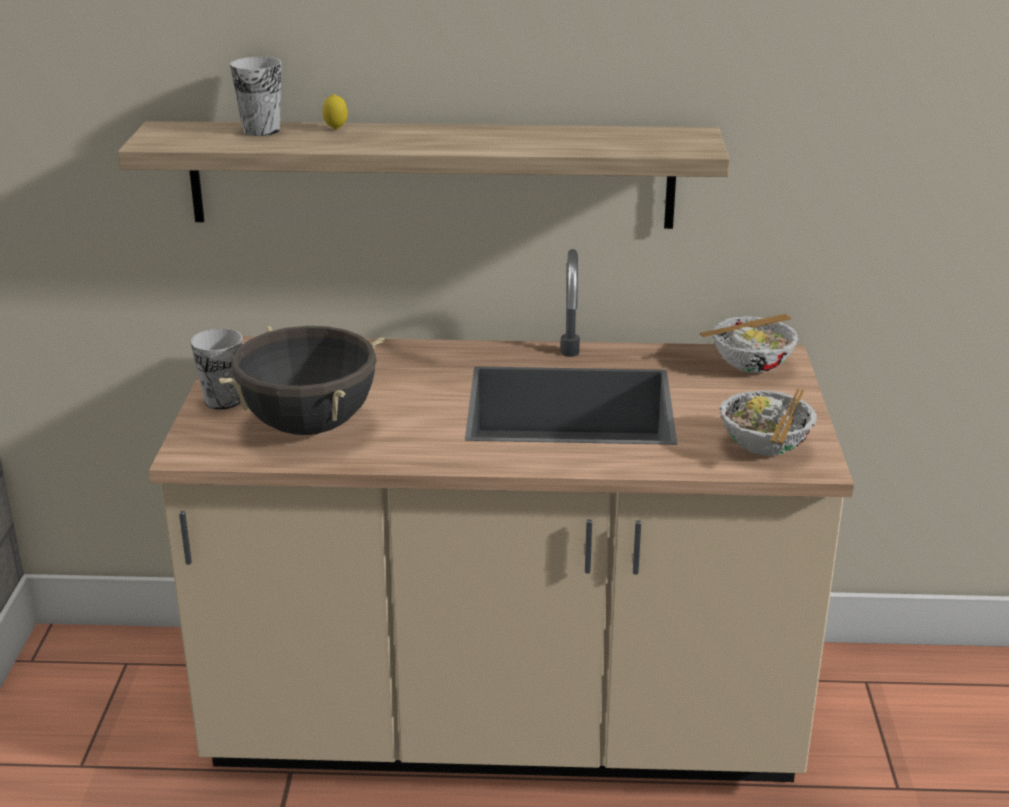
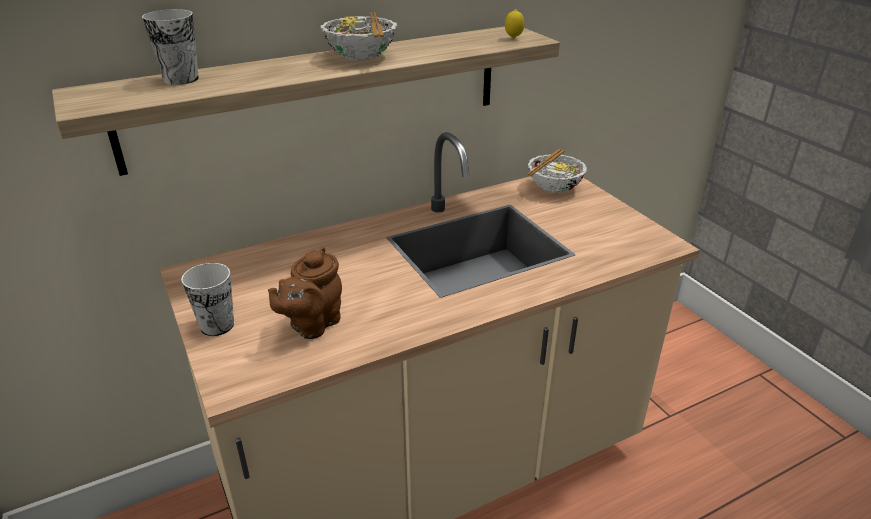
camera: 30 degrees left, 5 degrees up
(309, 426) = (312, 325): black cooking pot -> brown teapot
(336, 129) = (247, 68): lemon -> lemon (513, 38)
(766, 446) = (626, 240): bowl -> bowl (362, 56)

